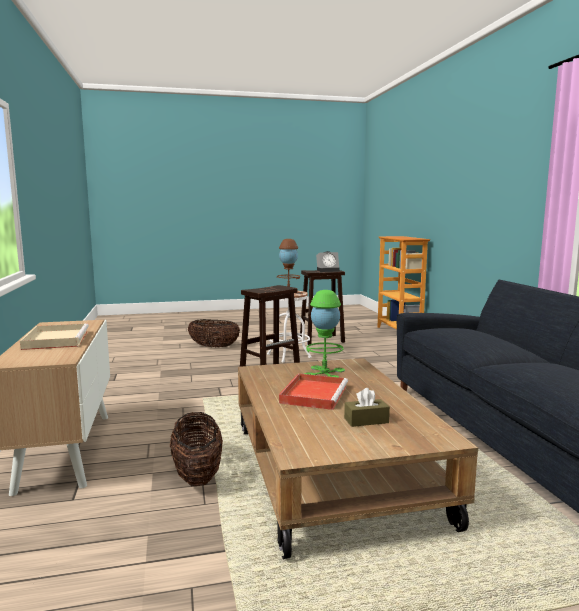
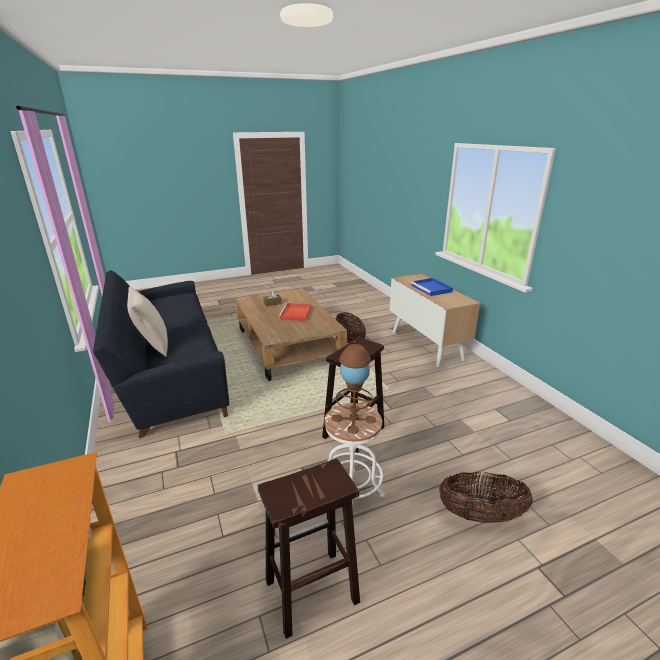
camera: 170 degrees right, 15 degrees up
(56, 339) = (432, 289): beige tray -> blue tray
(324, 372) = (291, 328): green table lamp -> none
(328, 270) = (295, 490): alarm clock -> none
(501, 336) = (153, 346): none -> beige pillow

